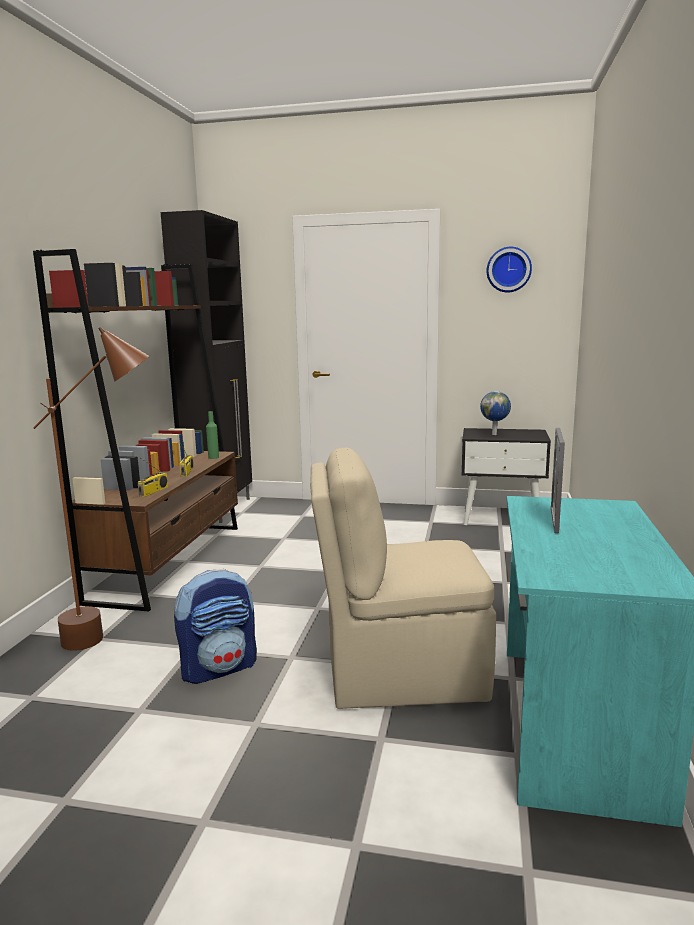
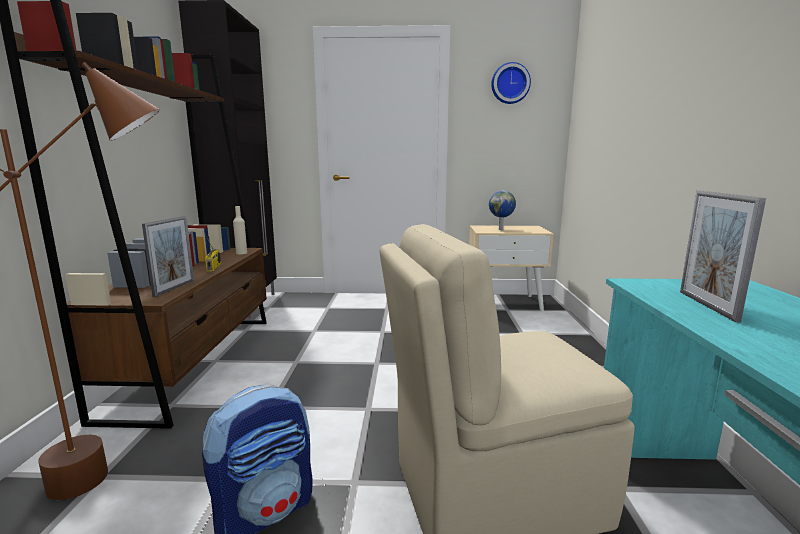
camera: 10 degrees left, 0 degrees up
(153, 491) = (174, 288): radio -> picture frame
(213, 457) = (241, 253): green bottle -> beige bottle
(502, 517) = (505, 303): black nightstand -> beige nightstand

